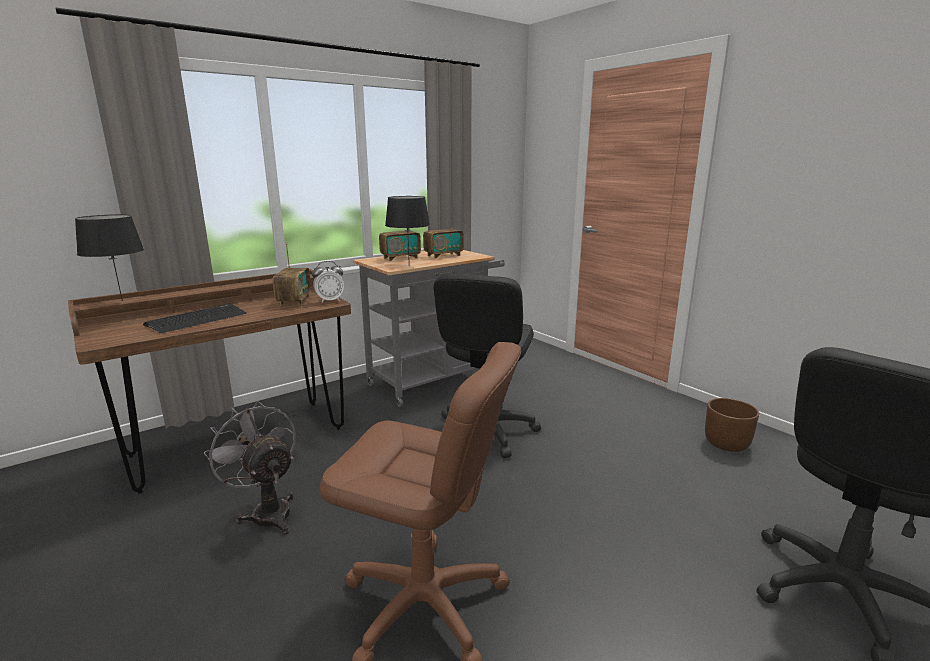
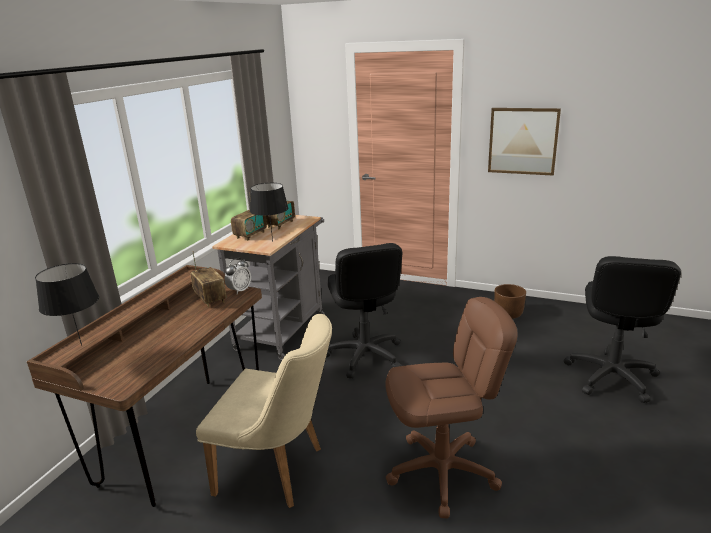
camera: 30 degrees left, 5 degrees up
(197, 319) = (163, 340): keyboard -> none
(267, 511) = (279, 471): grey fan -> beige chair
(801, 185) = (523, 141): none -> picture

